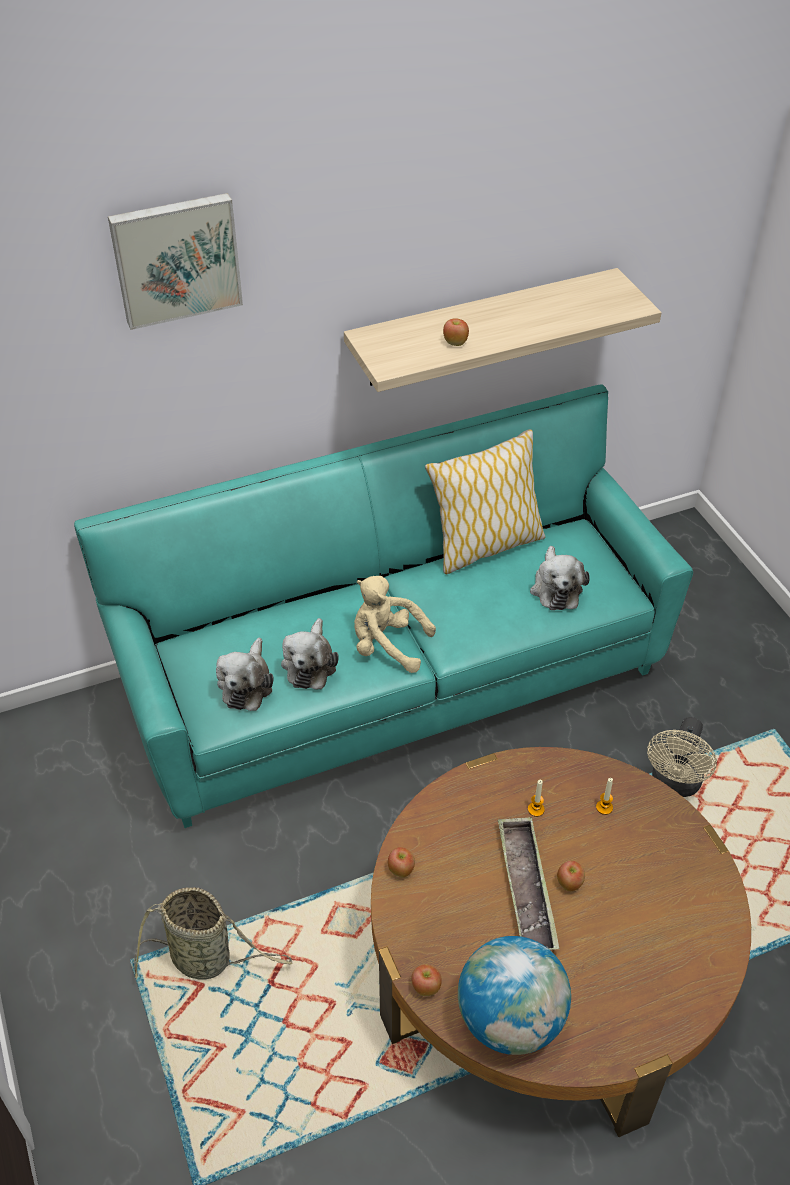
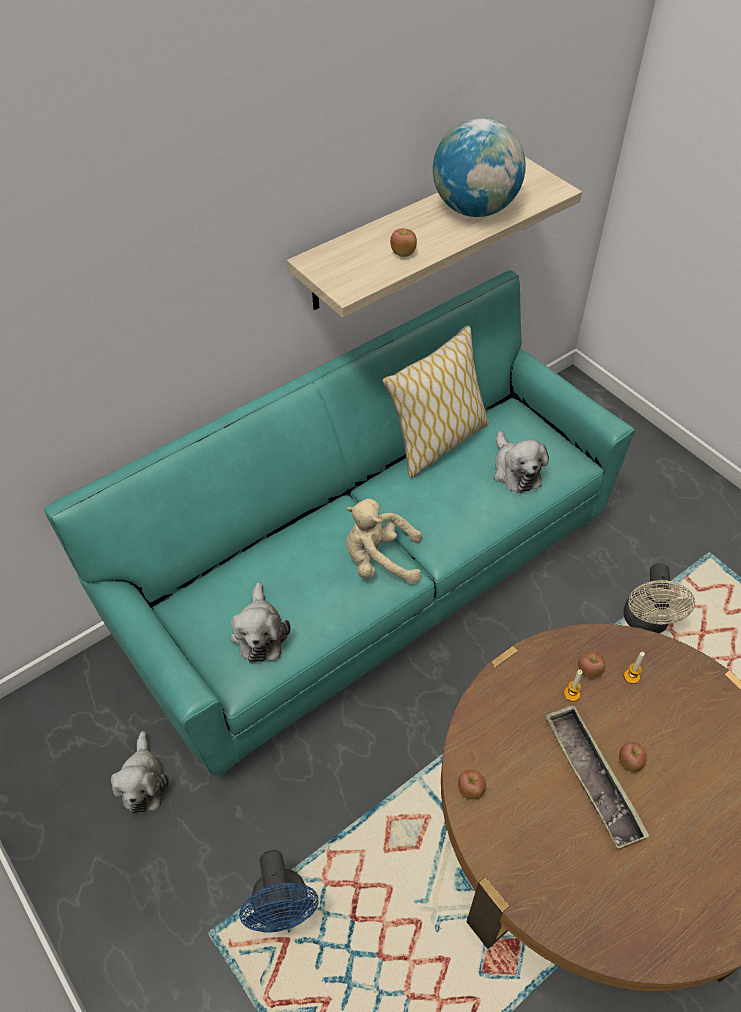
camera: 15 degrees left, 5 degrees up
(176, 259) = (112, 209): picture -> none
(206, 959) = (282, 910): basket -> blue fan
(310, 664) = (315, 597): plush toy -> plush toy (142, 782)
(426, 987) = (537, 910): apple -> apple (588, 671)
(510, 1019) = (628, 922): globe -> globe (475, 209)

